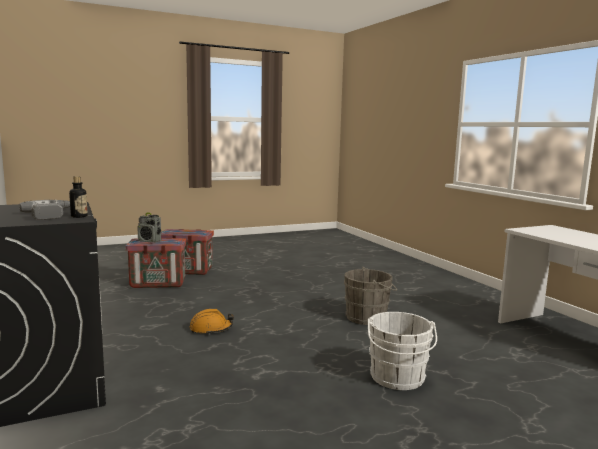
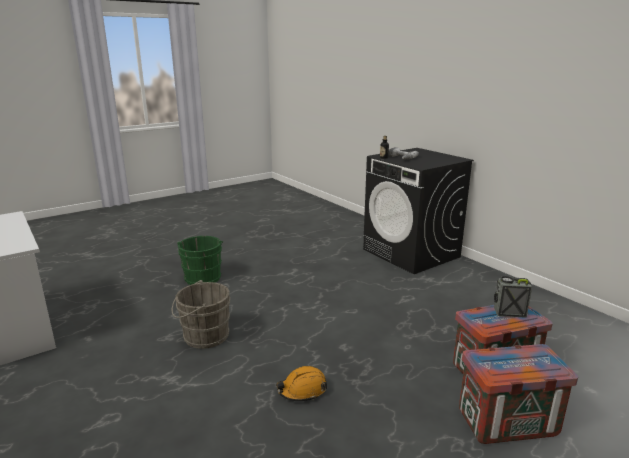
camera: 170 degrees right, 10 degrees up
(211, 329) = (353, 301): orange hard hat -> orange hard hat (302, 390)
(397, 379) = (203, 277): white bucket -> green bucket

